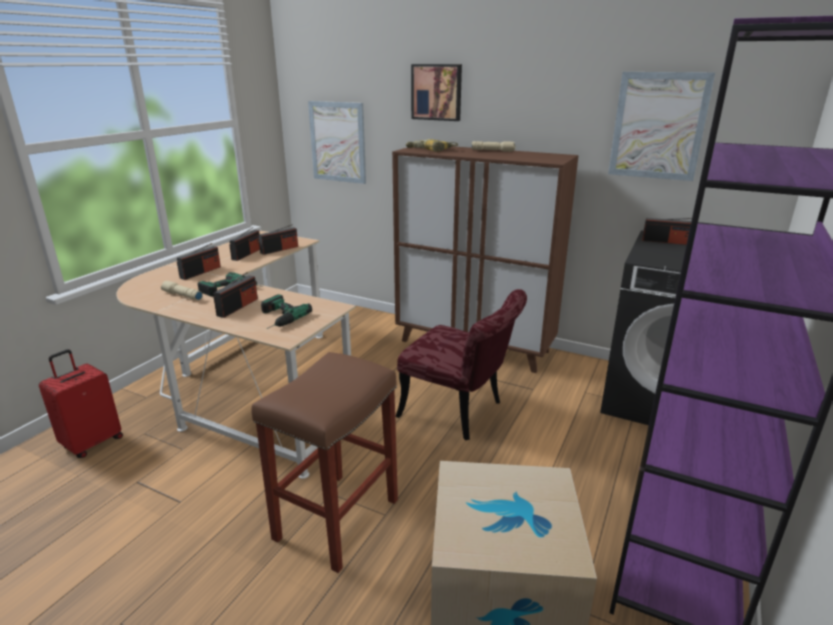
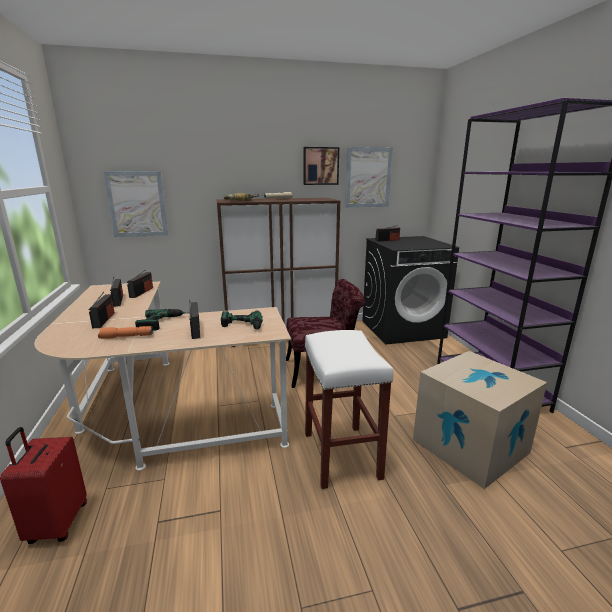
camera: 40 degrees left, 5 degrees down
(182, 296) = (126, 337): beige flashlight -> orange flashlight
(337, 520) = (342, 456): brown stool -> white stool
(437, 92) = (226, 161): picture -> picture (320, 166)

